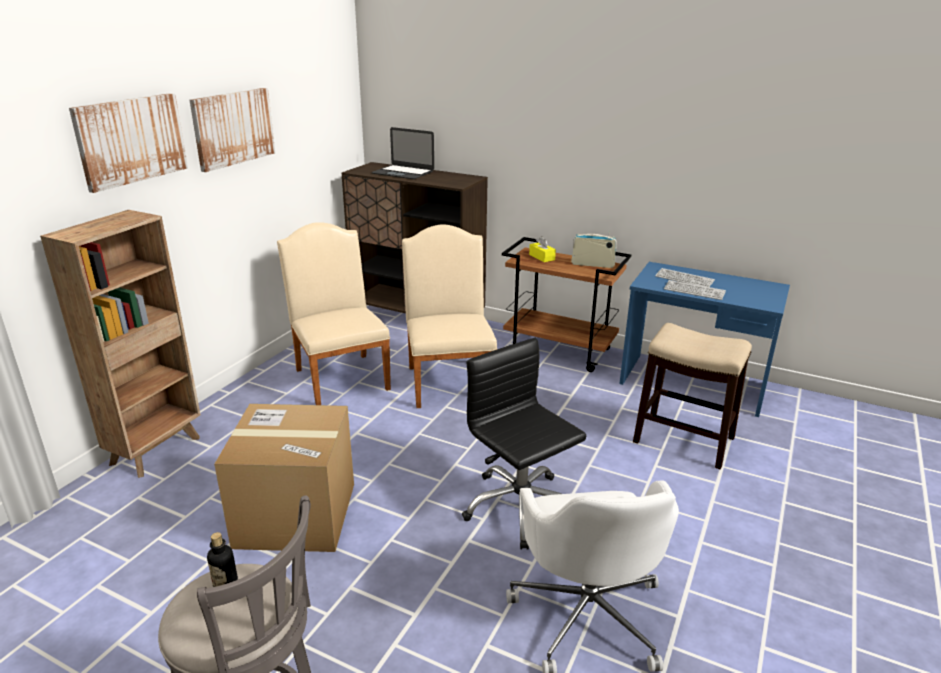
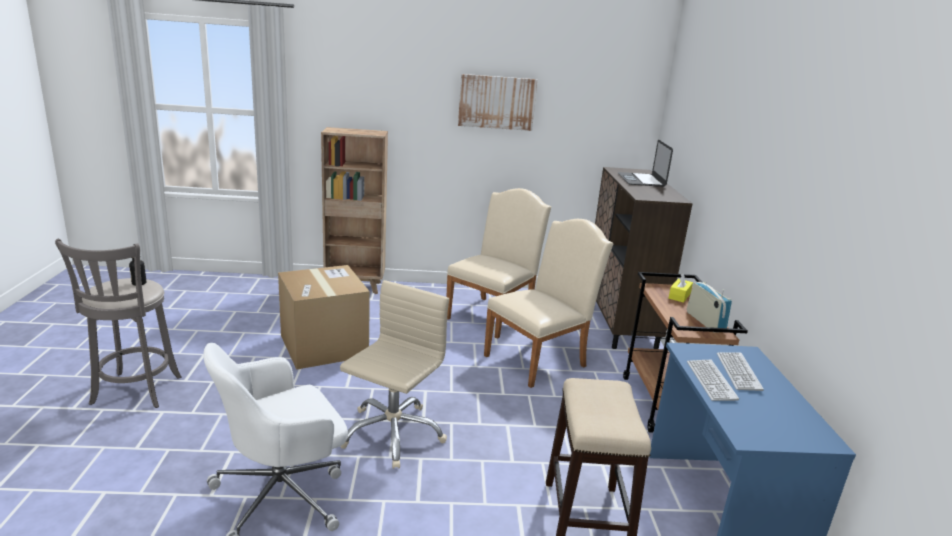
camera: 60 degrees right, 5 degrees down
(131, 140) = (406, 90): picture -> none
(519, 507) = (392, 433): black office chair -> beige office chair

